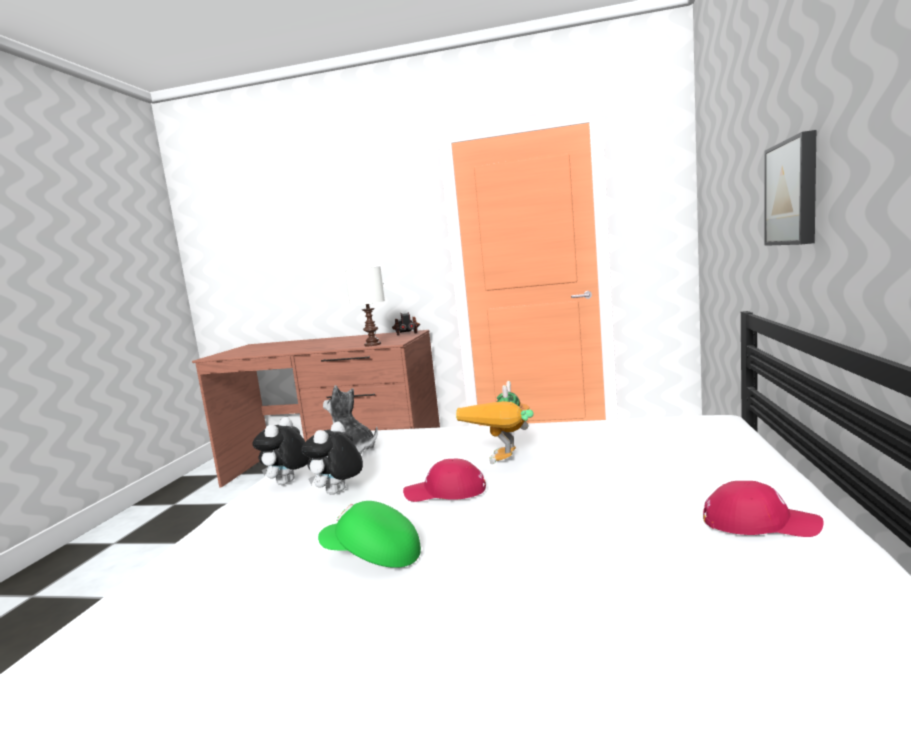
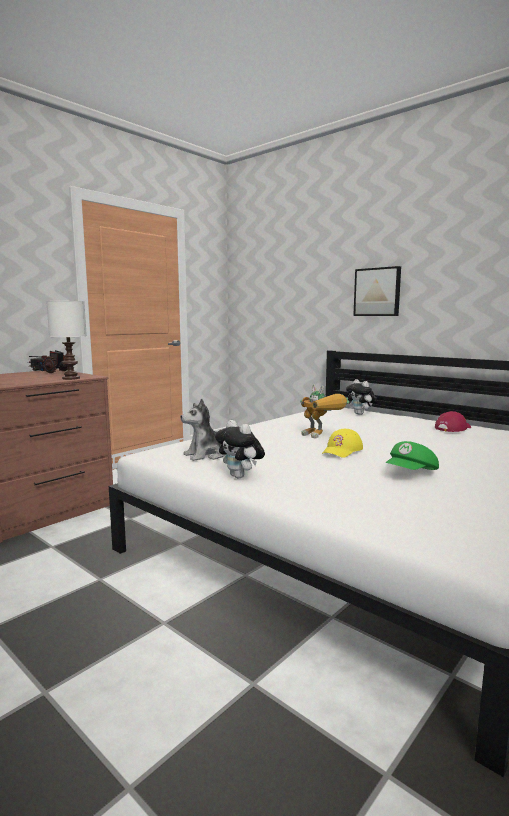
camera: 60 degrees left, 0 degrees up
(338, 493) = (293, 468): plush toy -> plush toy (360, 414)
(445, 492) = (342, 450): red cap -> yellow cap

